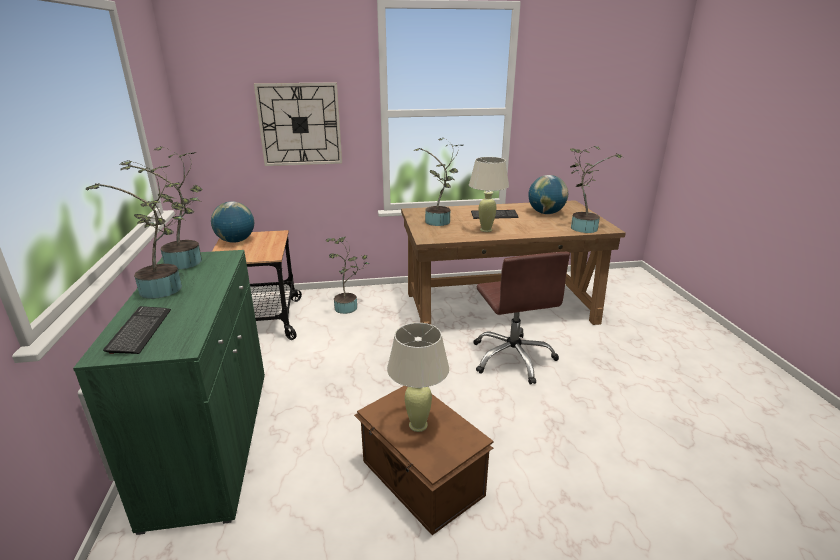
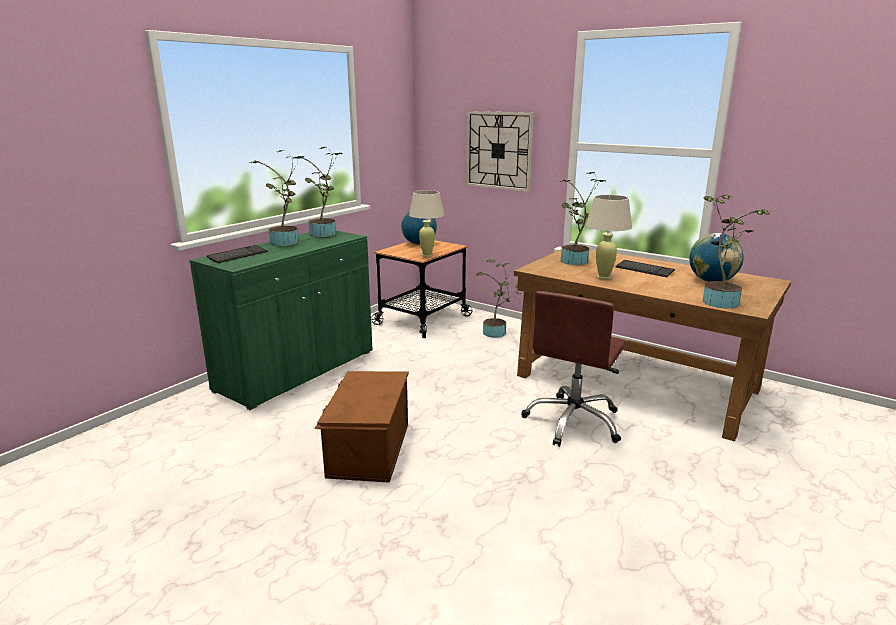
camera: 45 degrees right, 5 degrees down
(418, 425) = (363, 393): beige table lamp -> beige table lamp (427, 255)

